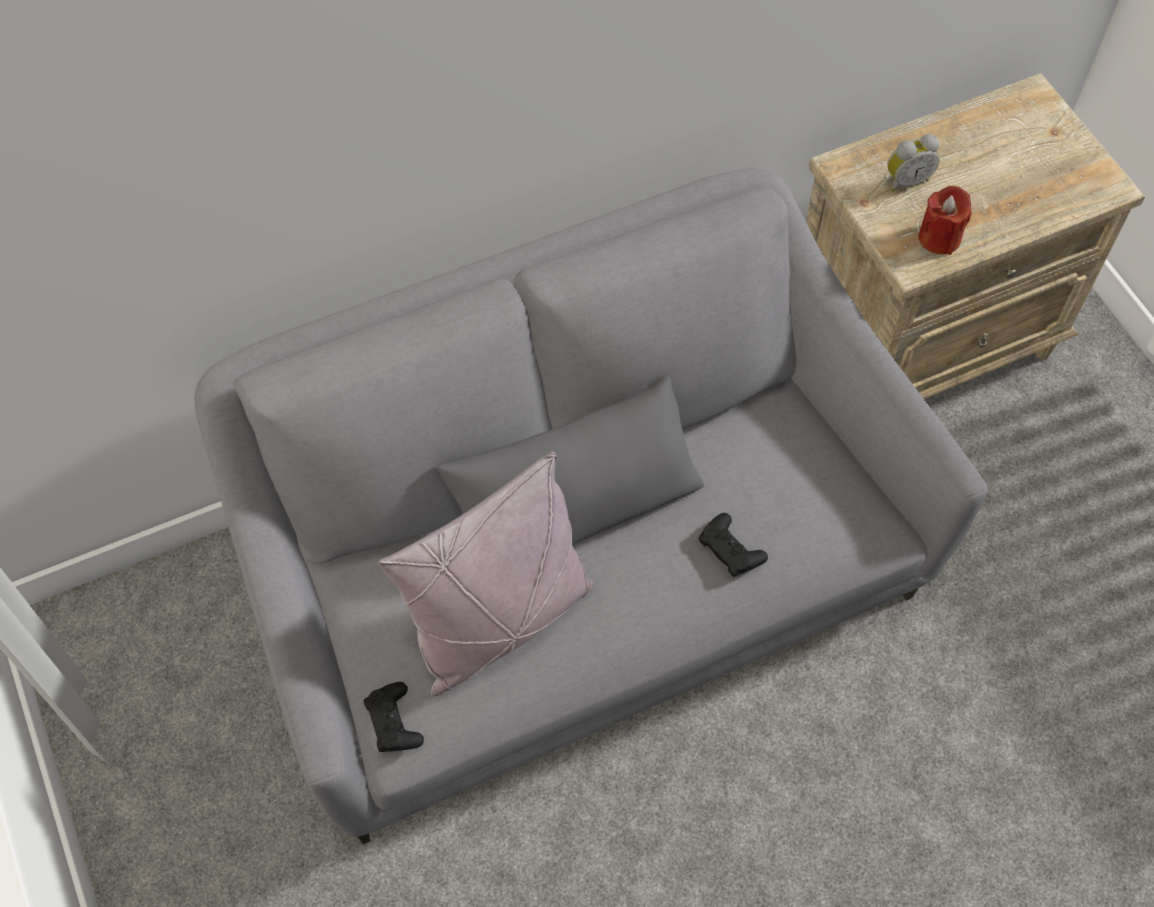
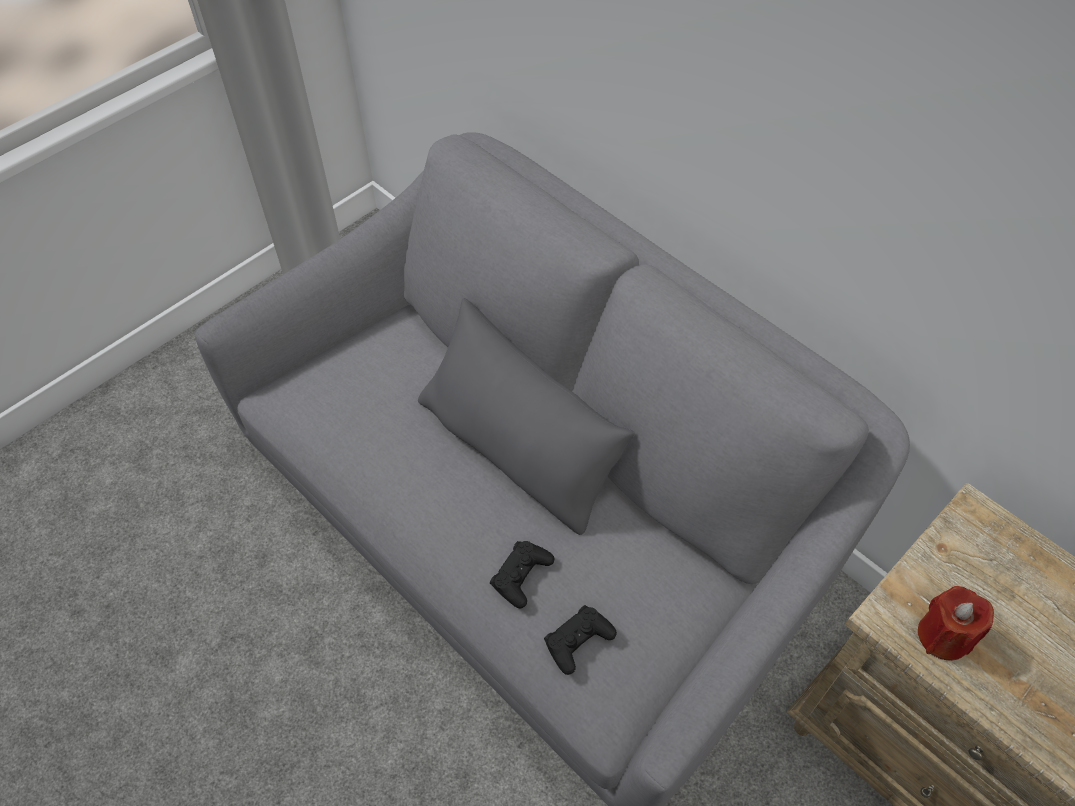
camera: 70 degrees right, 5 degrees down
(394, 721) = (287, 385): black game controller -> black game controller (578, 641)
(500, 622) = (389, 423): purple pillow -> none
(906, 180) = (1001, 582): alarm clock -> none

